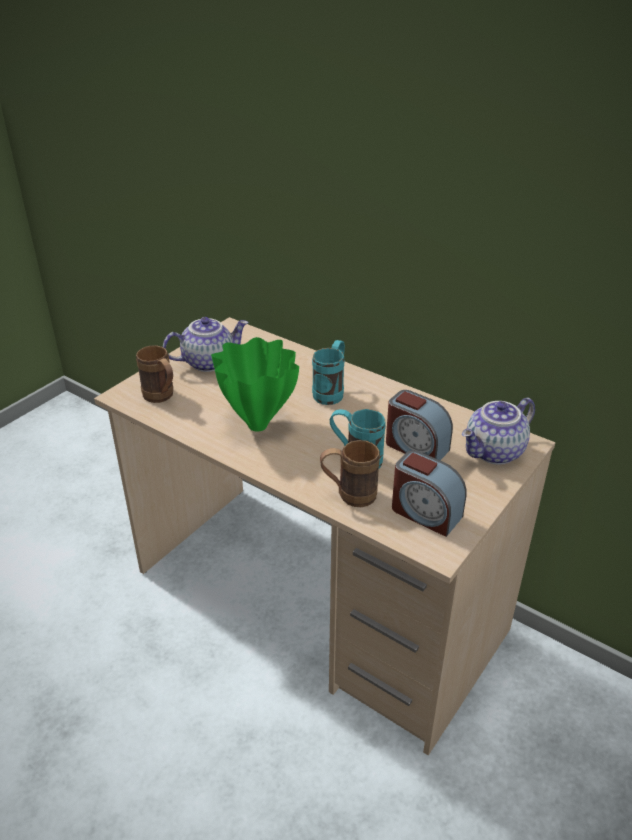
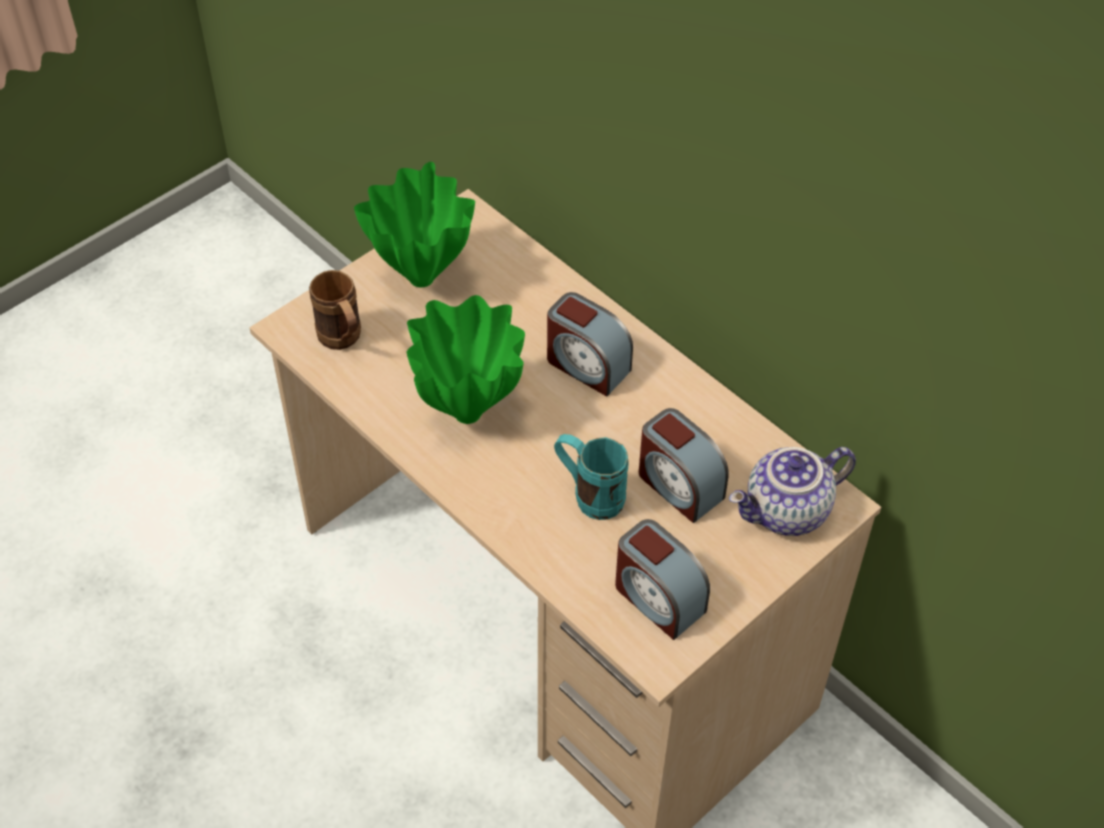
camera: 10 degrees right, 15 degrees up
(208, 362) = (420, 280): teapot -> green vase
(331, 392) = (586, 365): turquoise mug -> alarm clock
(348, 495) = (563, 554): brown mug -> none

